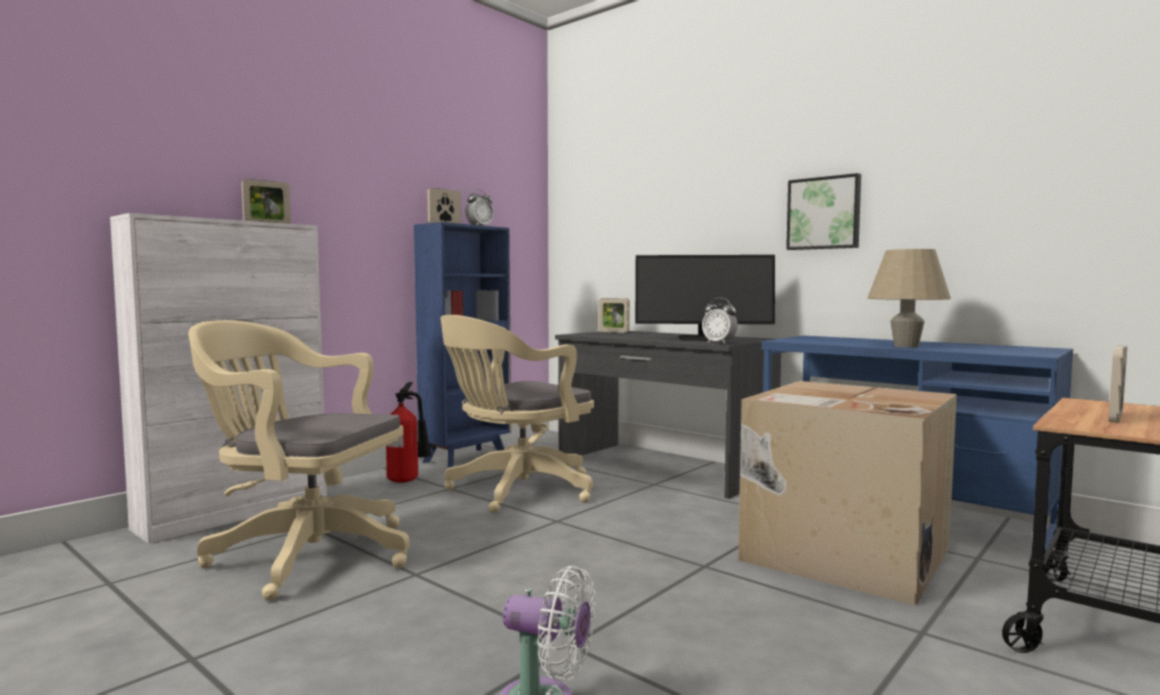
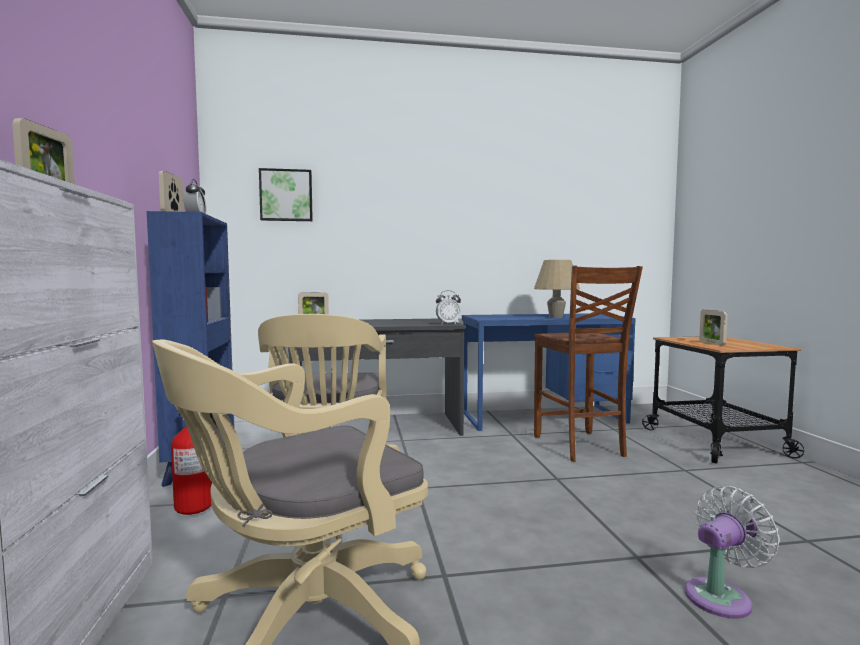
camera: 50 degrees left, 0 degrees up
(702, 339) = (414, 322): monitor -> none
(824, 213) = (472, 233): picture -> picture (286, 195)
(842, 554) = (579, 446): cardboard box -> brown chair

